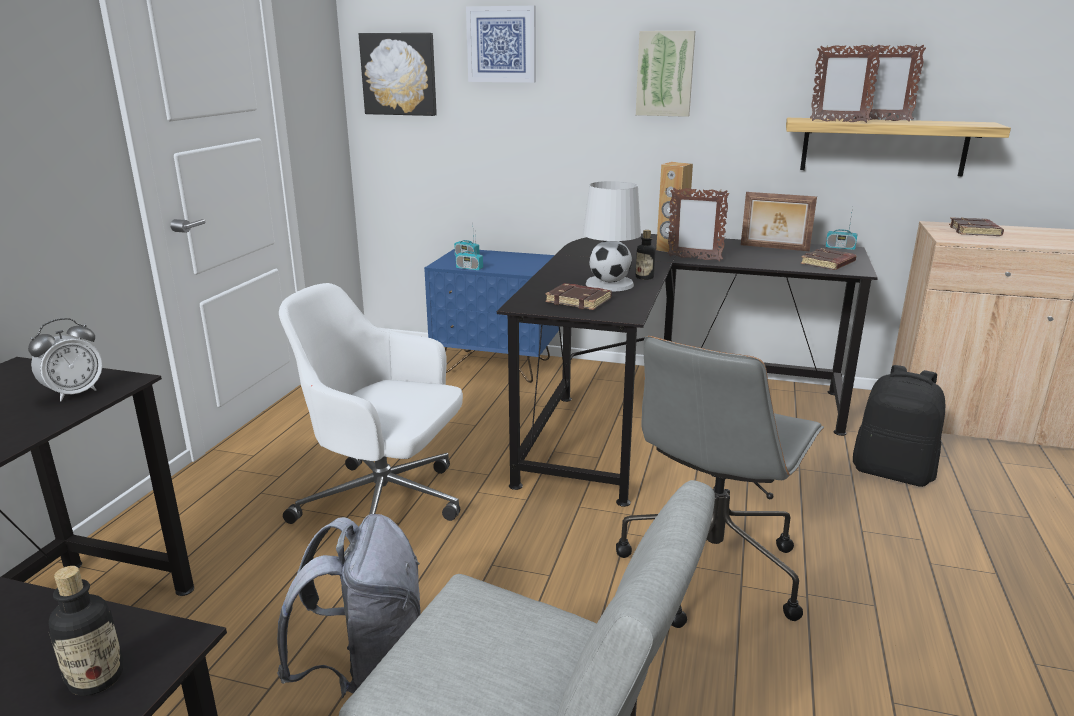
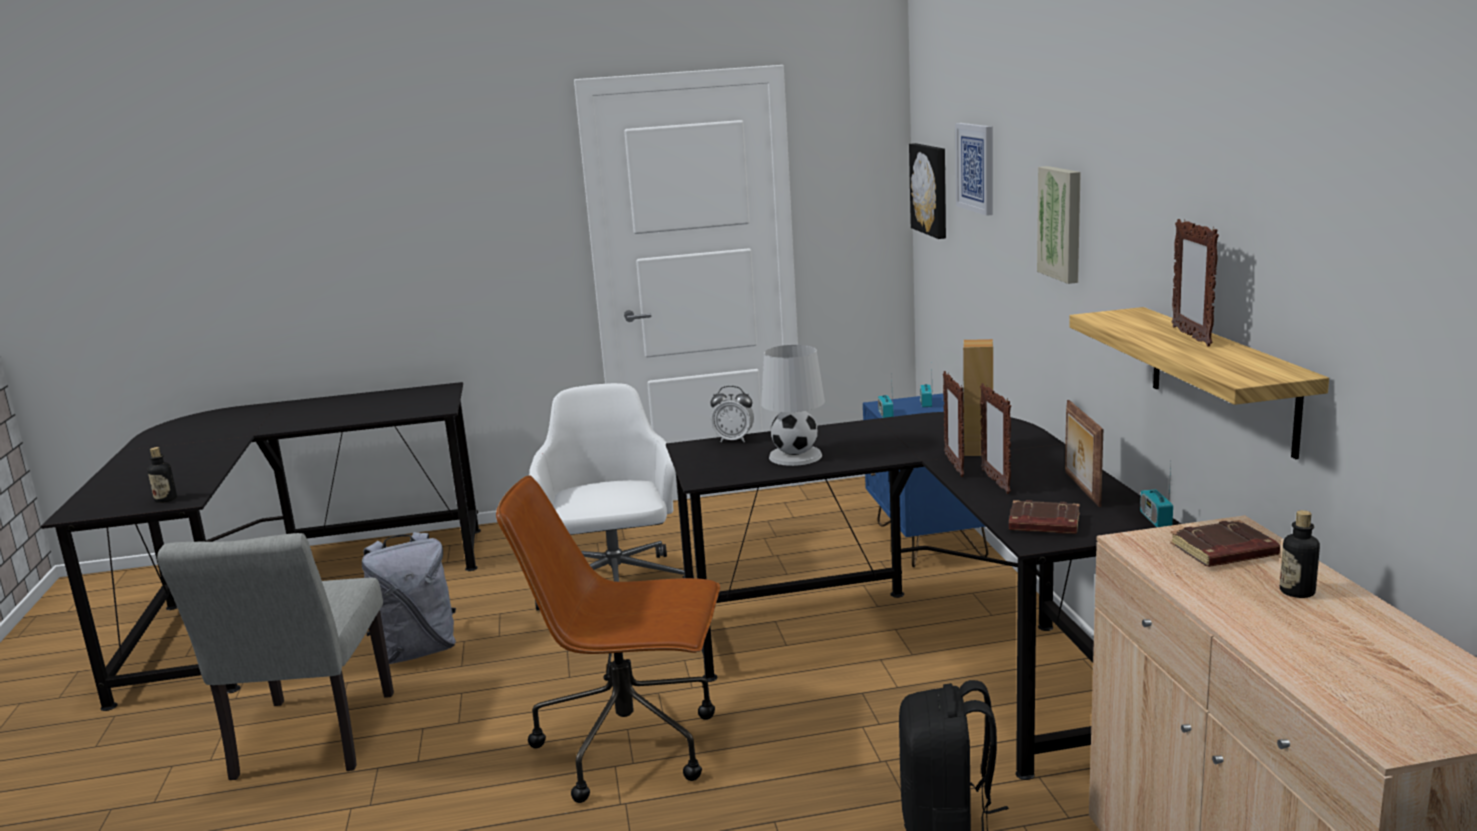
camera: 65 degrees right, 5 degrees down
(74, 393) = (418, 408): alarm clock -> alarm clock (734, 440)
(579, 301) = (725, 458): brown book -> none
(644, 277) = (839, 462): bottle -> bottle (1297, 592)
(711, 568) = (631, 746): grey office chair -> brown office chair
(838, 122) = (1116, 327): picture frame -> picture frame (995, 482)

